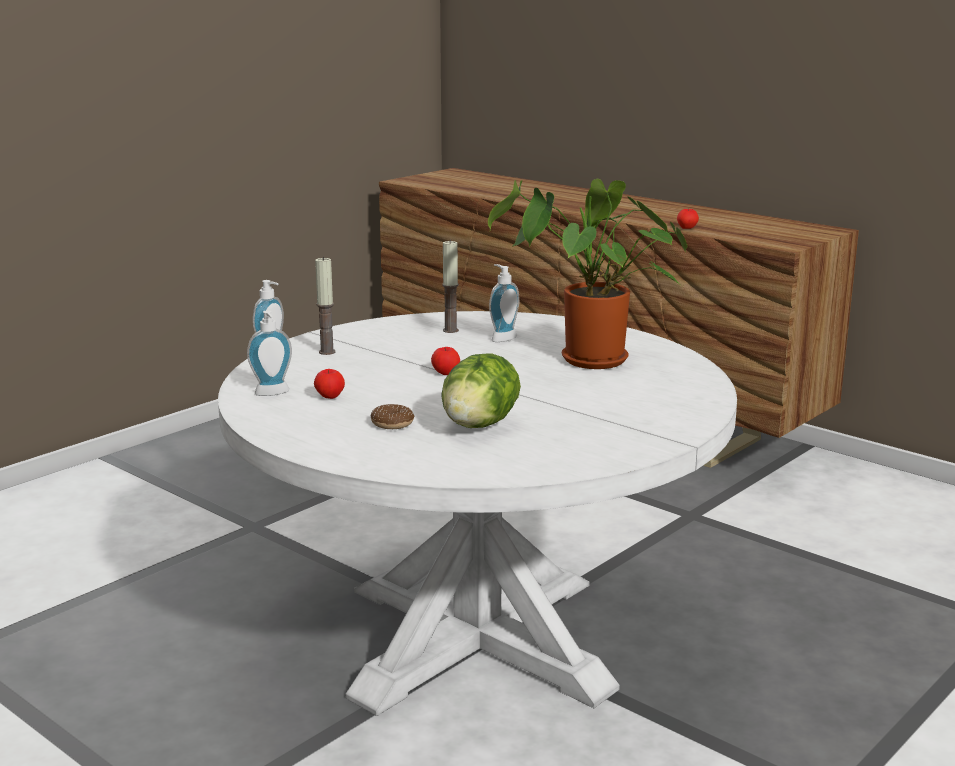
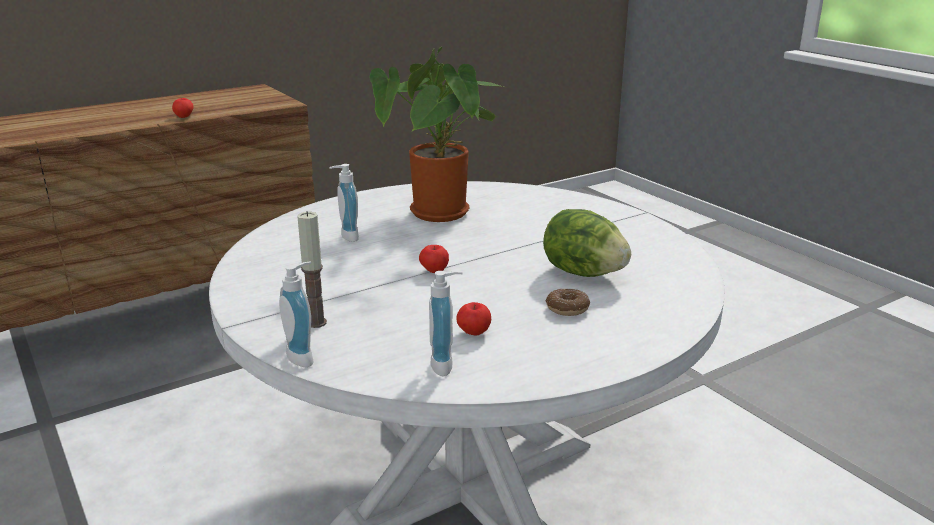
camera: 75 degrees left, 5 degrees up
(450, 330) = (299, 255): candle -> none

